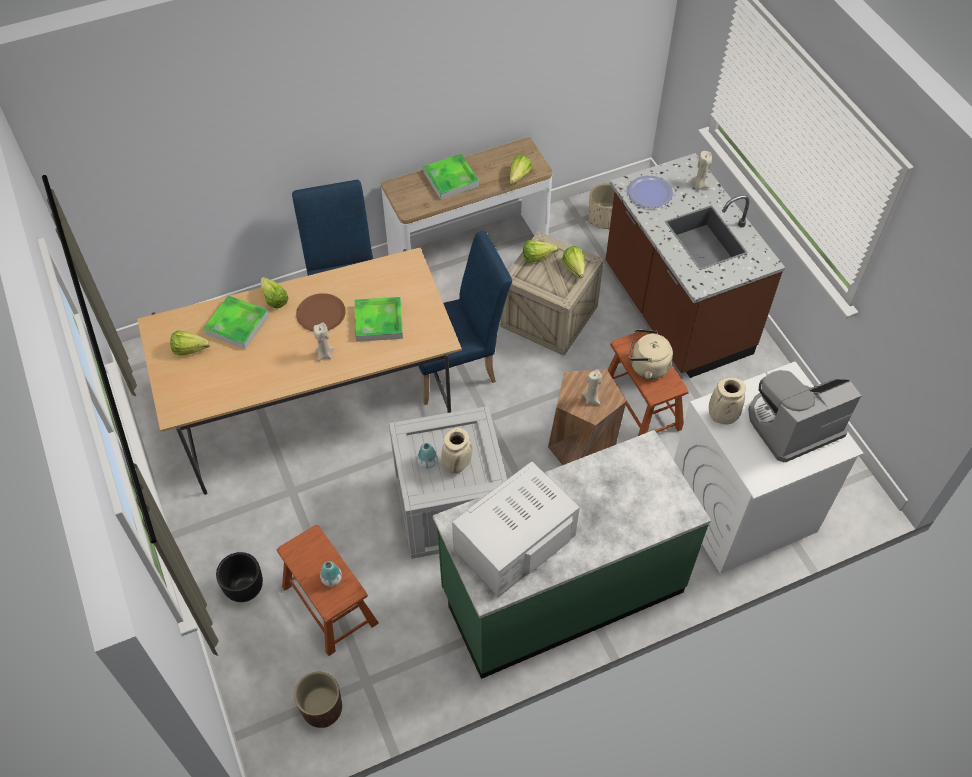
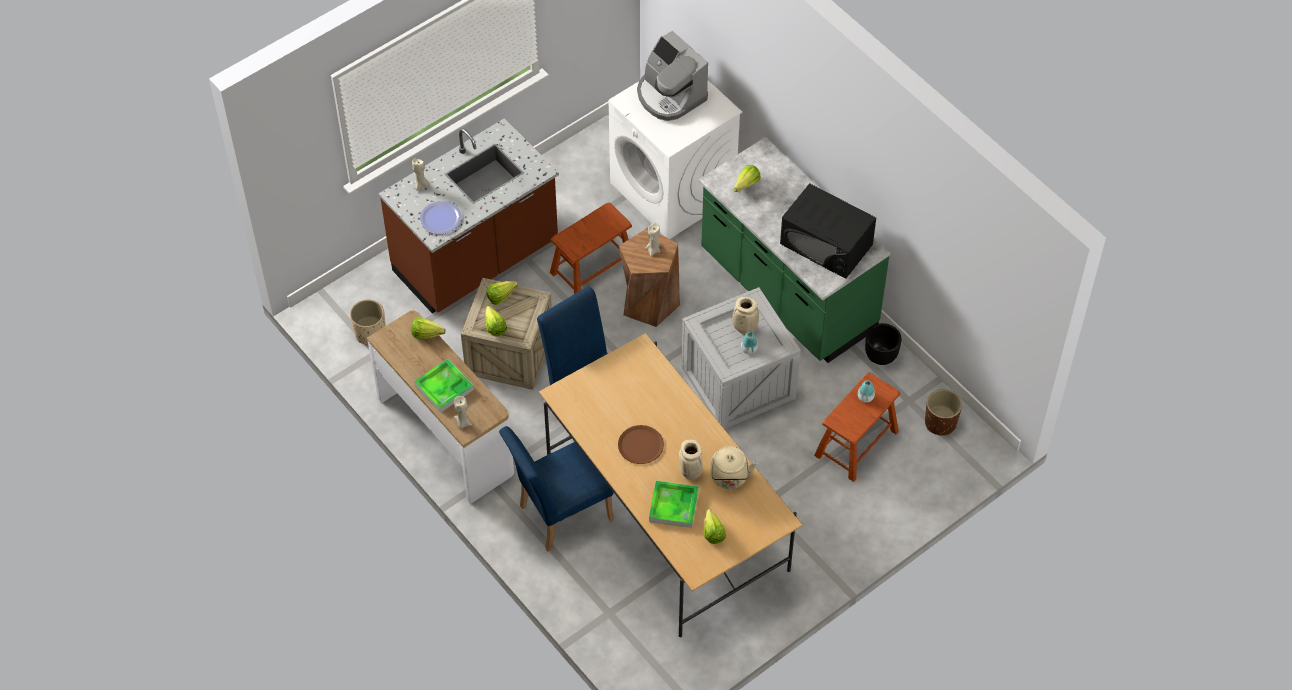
camera: 105 degrees left, 0 degrees up
(244, 589) = (866, 508): black planter -> black planter (881, 357)
(273, 297) = (633, 488): lettuce -> lettuce (744, 186)
(324, 354) = (684, 429): beige candle -> beige candle (462, 423)
(378, 321) = (636, 399): tray -> none
(514, 542) = (826, 244): white microwave -> black microwave
(646, 366) = (592, 232): beige kettle -> beige kettle (729, 478)
(721, 418) = (678, 136): beige vase -> beige vase (691, 473)

